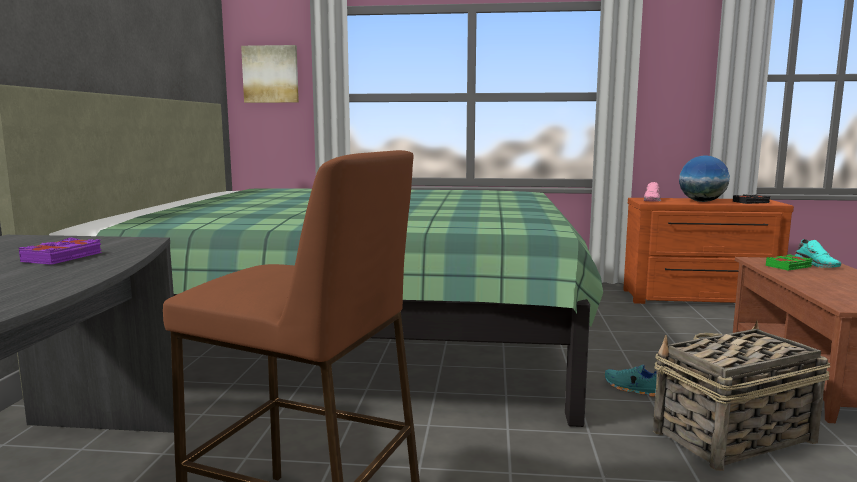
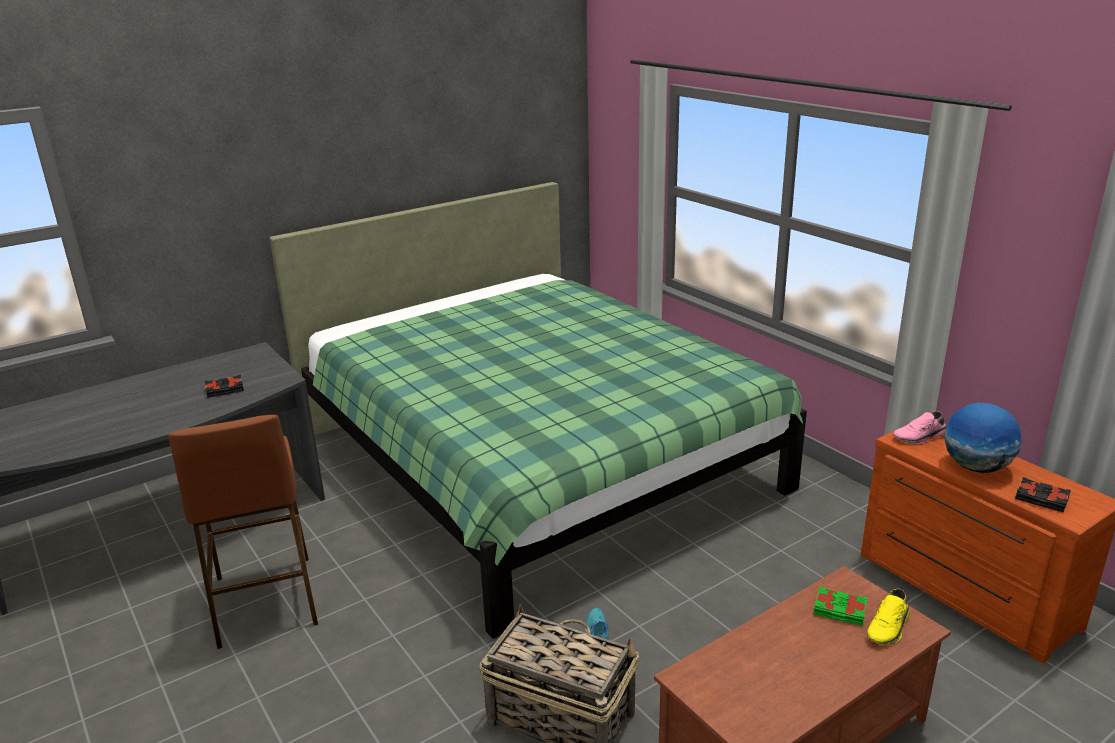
camera: 50 degrees right, 15 degrees up
(63, 257) = (225, 390): purple book -> black book
(271, 74) = (618, 149): picture -> none
(817, 264) = (889, 628): turquoise shoe -> yellow shoe

